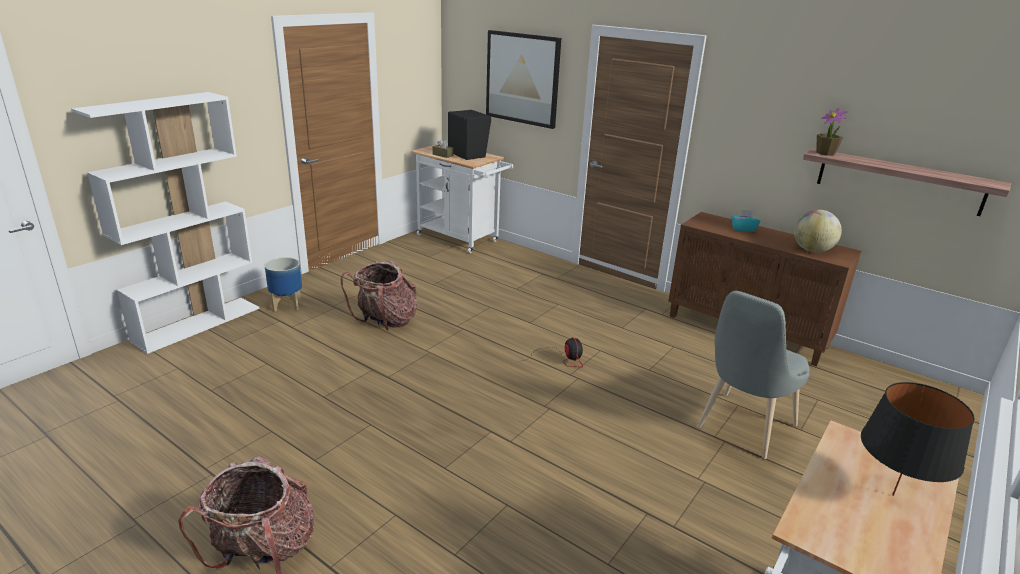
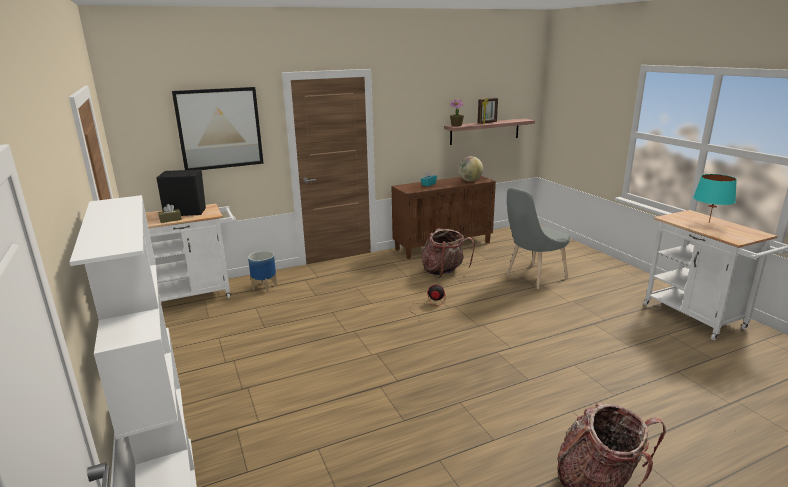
camera: 60 degrees left, 5 degrees down
(287, 305) = (206, 418): planter -> planter (265, 287)
(385, 322) = (306, 364): backpack -> backpack (444, 272)
(742, 429) = (533, 277): grey chair -> grey chair turned 75 degrees clockwise
(893, 495) = (709, 222): black table lamp -> turquoise table lamp
(895, 165) = (487, 123): none -> picture frame

